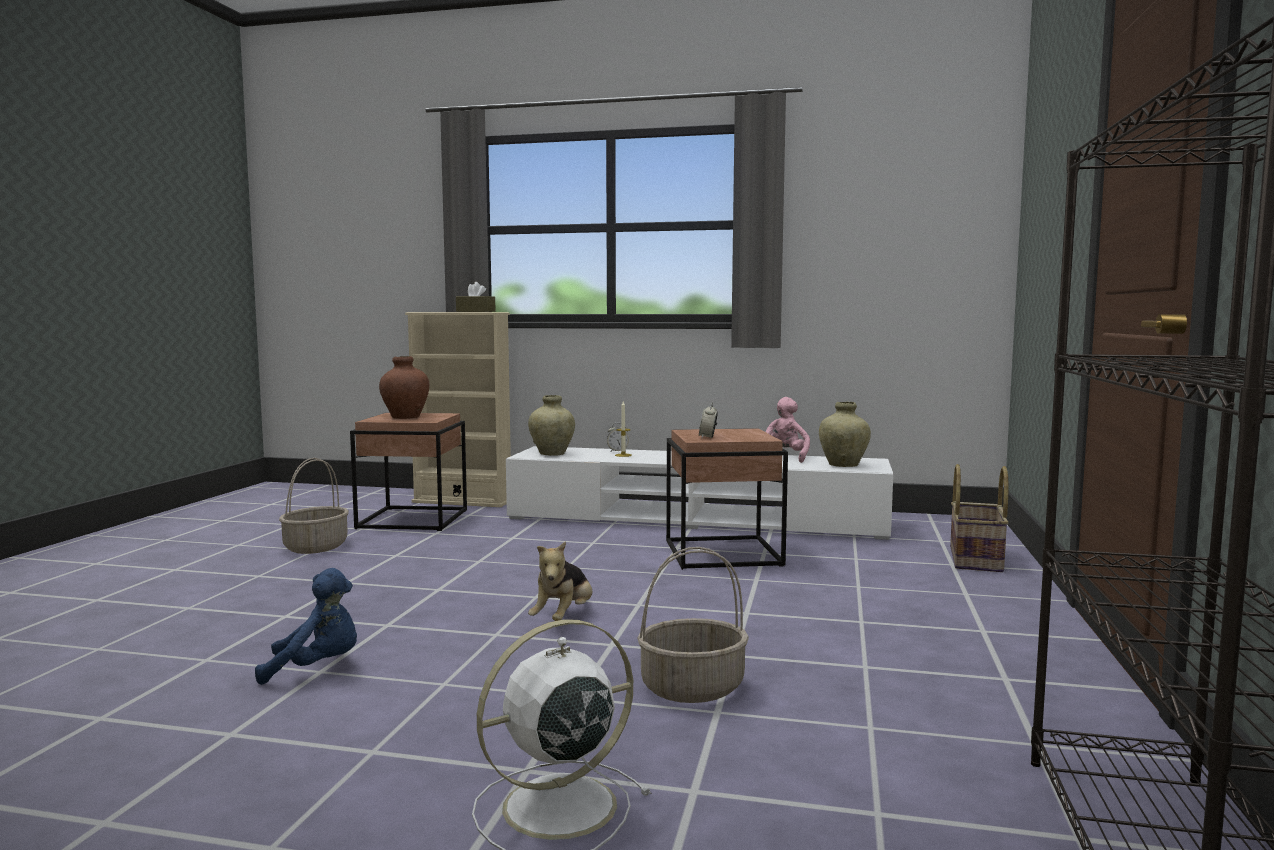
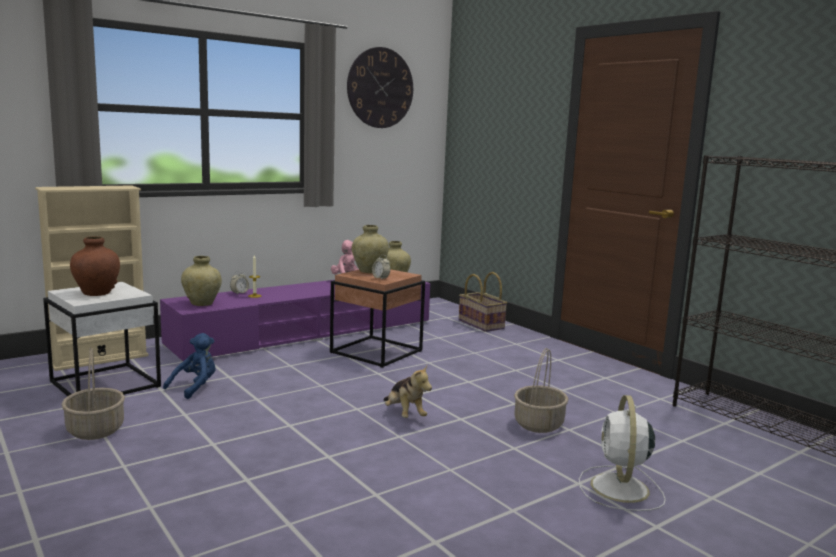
camera: 50 degrees left, 5 degrees up
(317, 668) = (369, 494): blue plush toy -> blue plush toy (195, 387)
(414, 519) = (106, 384): brown side table -> white side table
(475, 311) = (109, 186): brown tissue box -> none
(697, 519) = (306, 333): white tv stand -> purple tv stand
(727, 431) = (369, 271): none -> beige vase
(877, 172) = (380, 88): none -> wall clock

